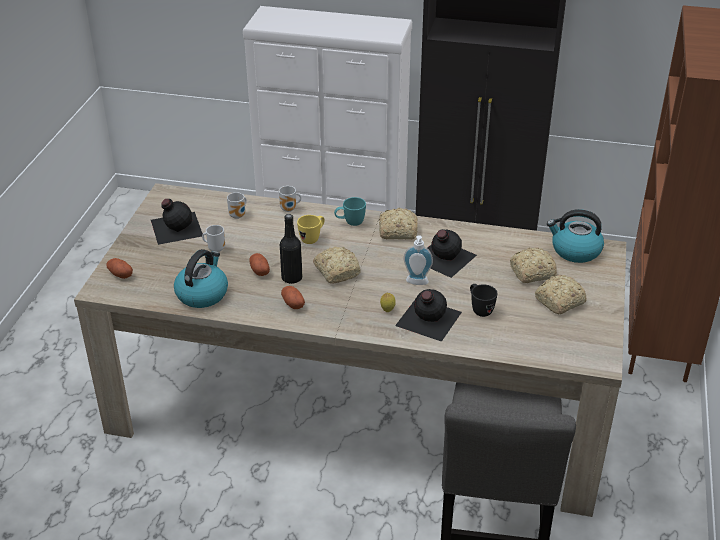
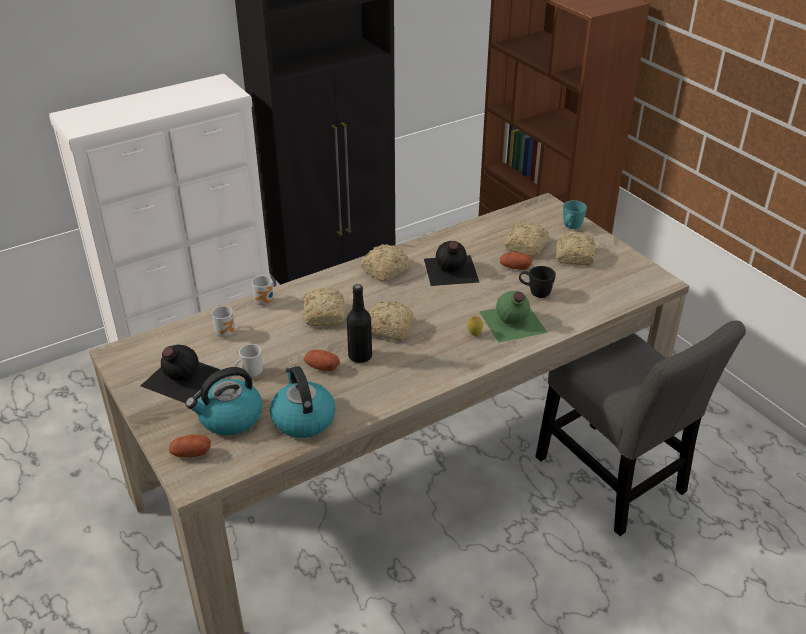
camera: 45 degrees left, 0 degrees up
(293, 303) = (394, 376): potato -> potato (515, 267)
(312, 238) = (325, 314): yellow mug -> bread
(350, 223) = (336, 284): turquoise mug -> turquoise mug (570, 228)
(416, 283) = (462, 301): soap dispenser -> none
(427, 319) = (512, 322): black bottle -> green bottle
(575, 251) = (528, 216): kettle -> kettle (229, 418)

